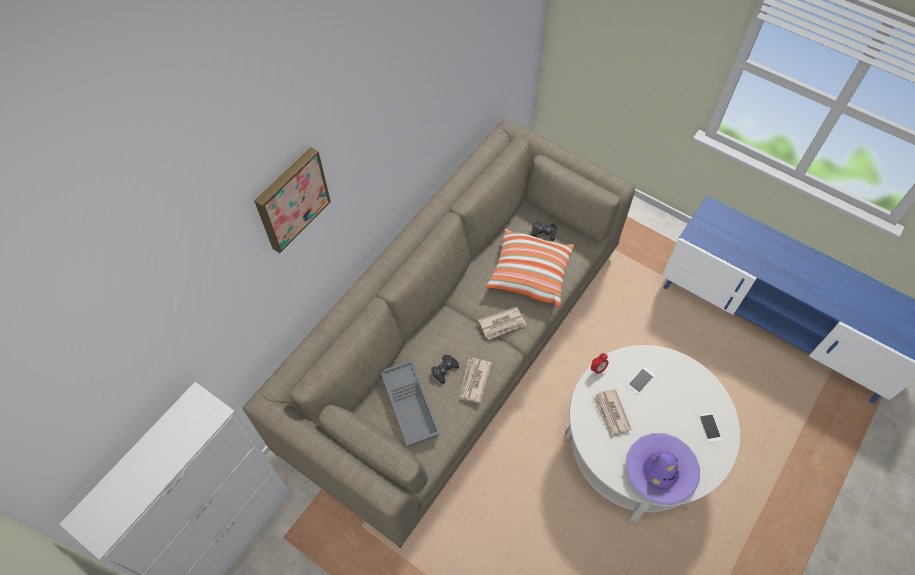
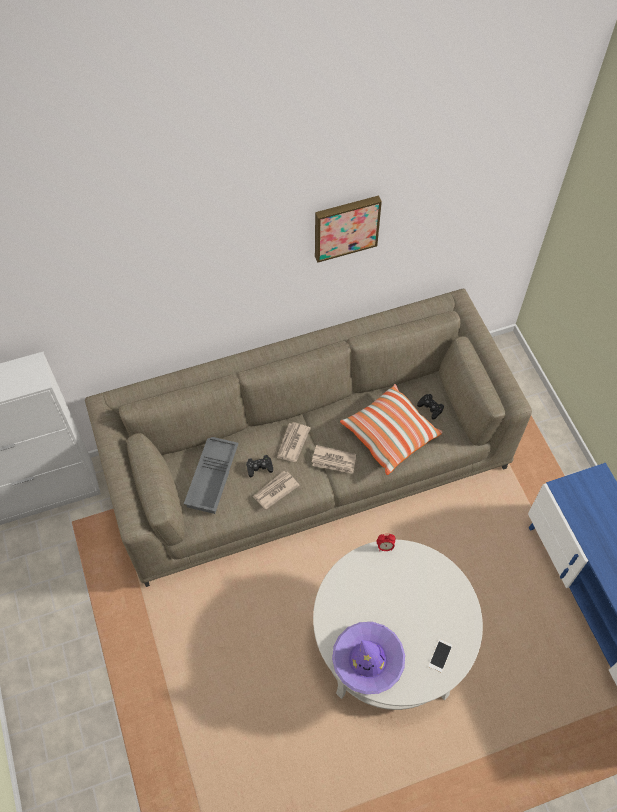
camera: 35 degrees right, 0 degrees up
(291, 199) = (177, 253): picture -> picture (345, 226)
(611, 414) = (366, 589): newspaper -> newspaper (292, 443)
(641, 380) = (414, 580): phone -> none

